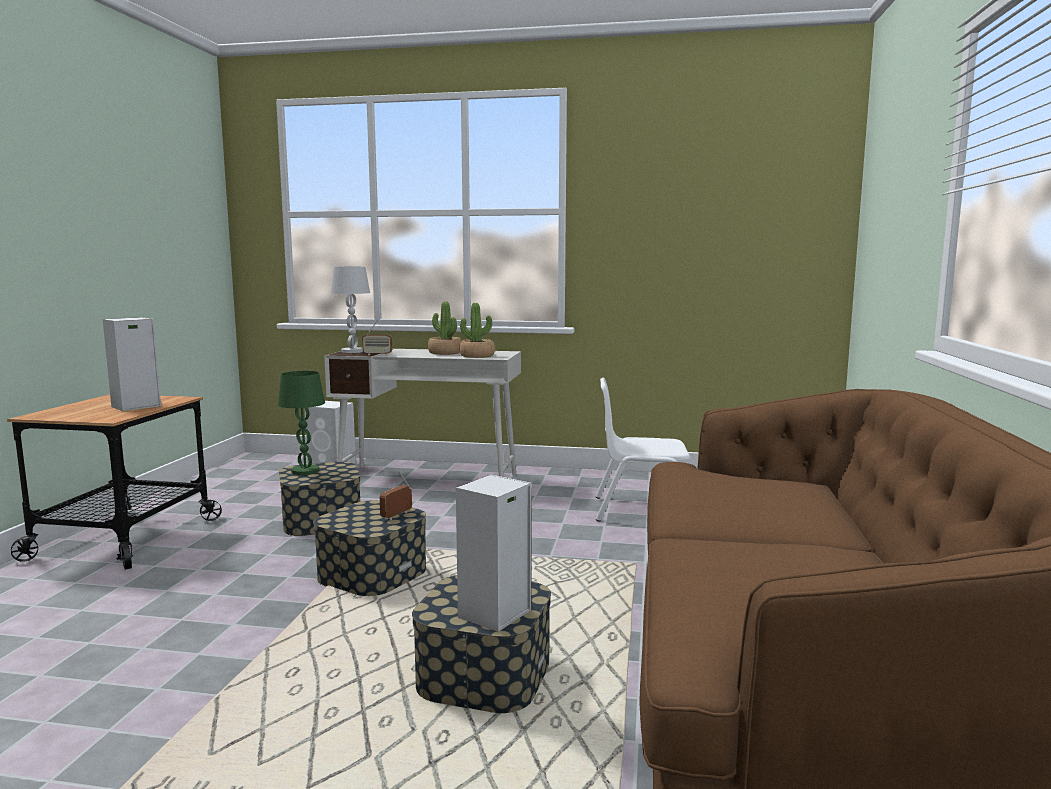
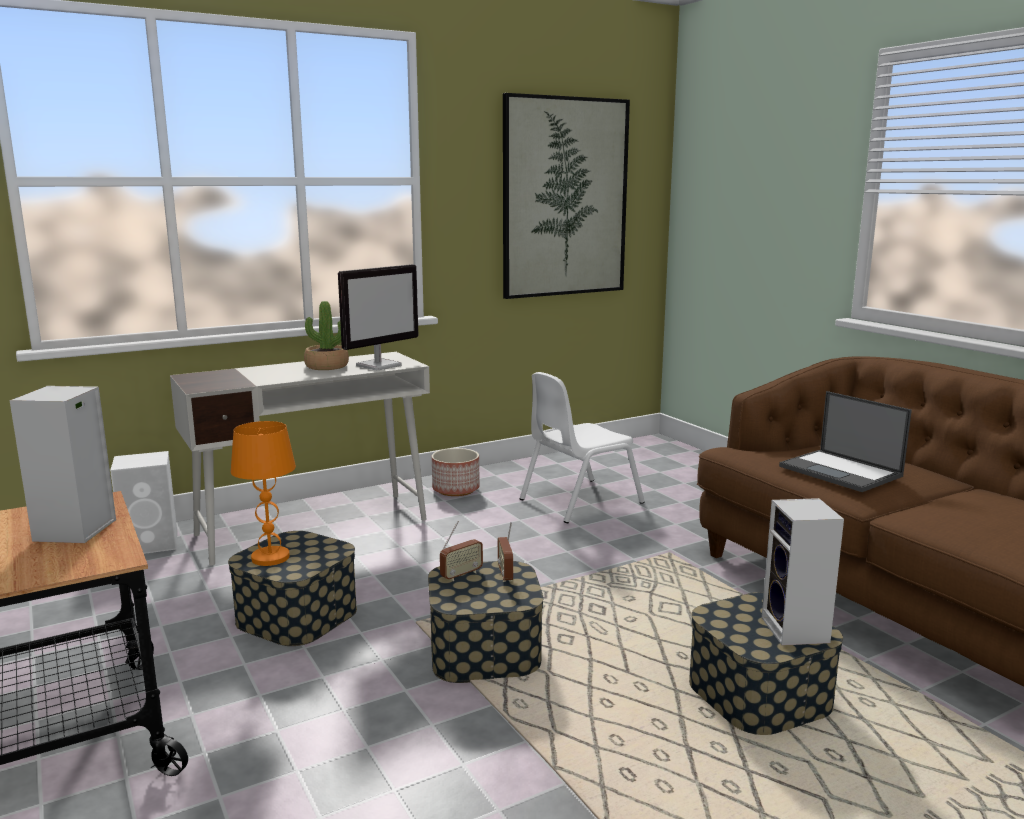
camera: 40 degrees left, 5 degrees up
(305, 471) = (270, 558): green table lamp -> orange table lamp
(353, 351) = (200, 381): white table lamp -> none
(377, 355) = (257, 382): radio -> radio (461, 575)
(477, 356) = (379, 365): potted plant -> monitor
(564, 480) = (456, 489): none -> planter
(717, 226) = (565, 198): none -> picture
(719, 496) = (841, 471): none -> laptop

